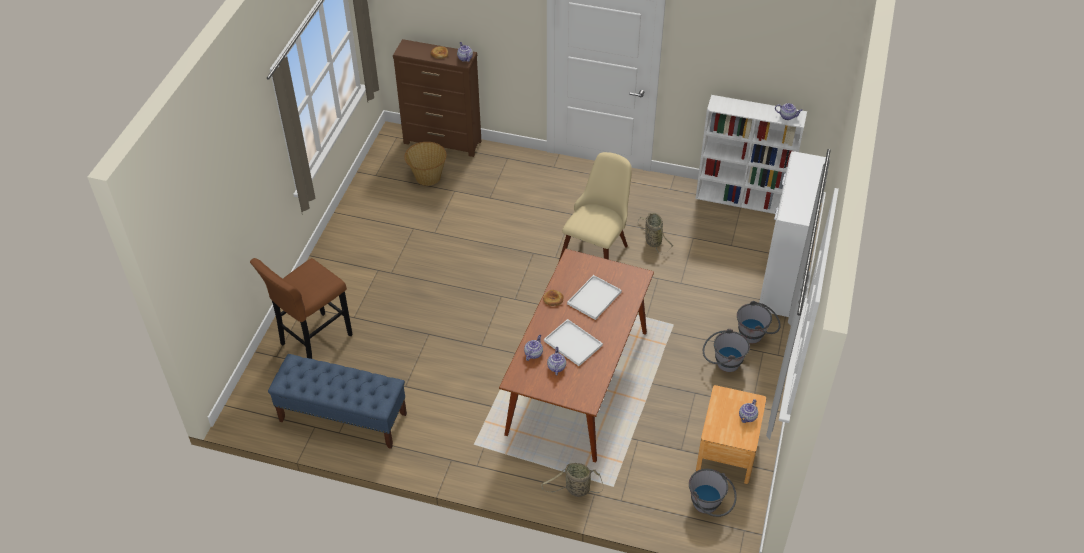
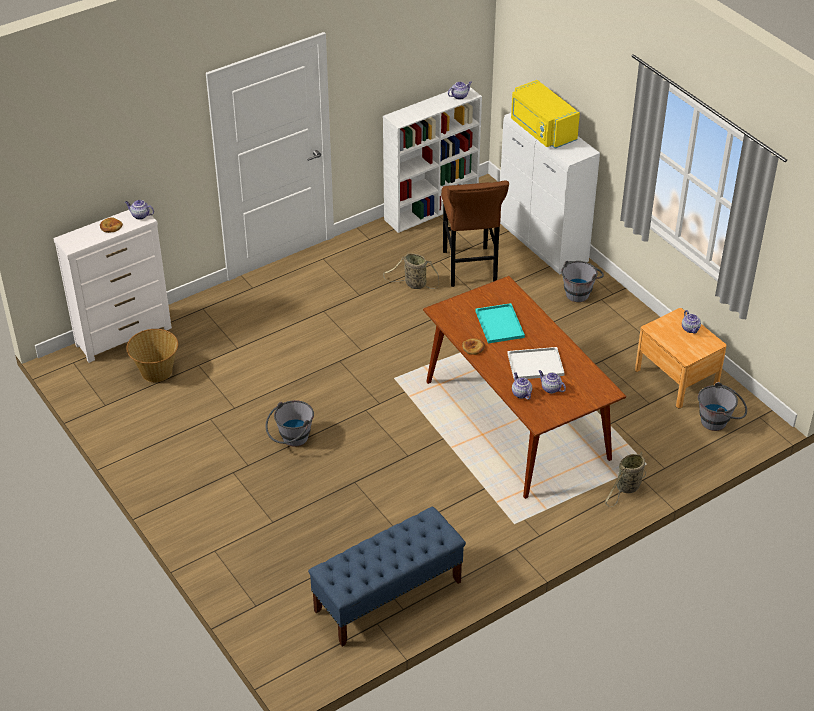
camera: 50 degrees left, 5 degrees down
(313, 342) = (269, 567): brown stool -> brown stool (469, 269)
(443, 142) = (124, 336): brown dresser -> white dresser
(594, 297) = (498, 323): white tray -> turquoise tray
(597, 247) = (382, 319): beige chair -> none
(723, 363) = (588, 327): grey bucket -> grey bucket (291, 440)
(799, 180) = (541, 130): none -> yellow microwave

